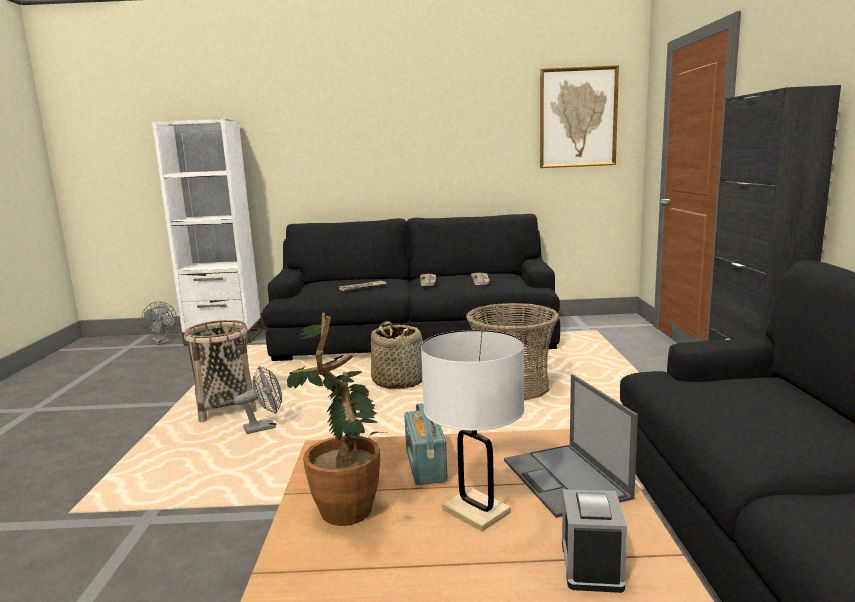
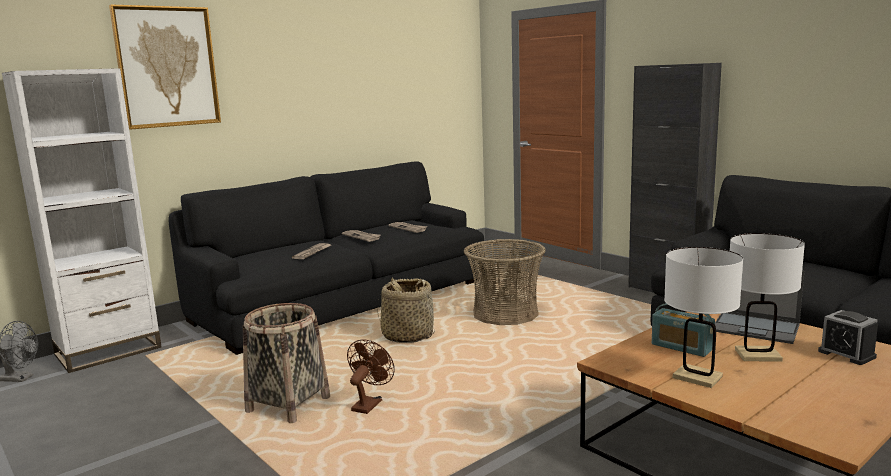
camera: 40 degrees left, 0 degrees up
(265, 427) = (369, 404): grey fan -> brown fan
(350, 503) = (697, 377): potted plant -> white table lamp
(578, 118) = (436, 71): picture -> picture (167, 67)

